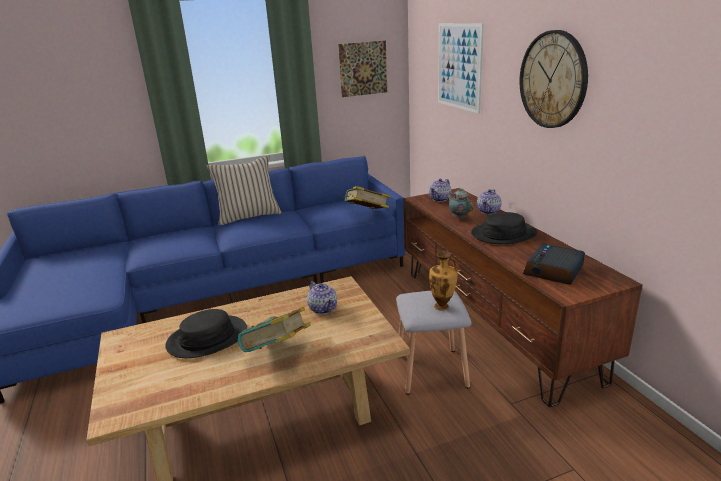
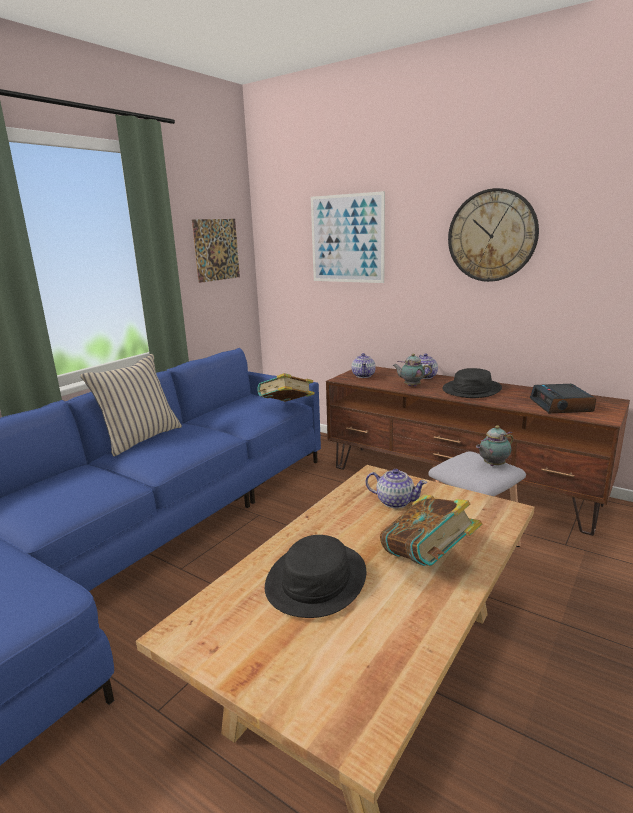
camera: 35 degrees left, 5 degrees down
(442, 306) = (492, 465): vase -> teapot

